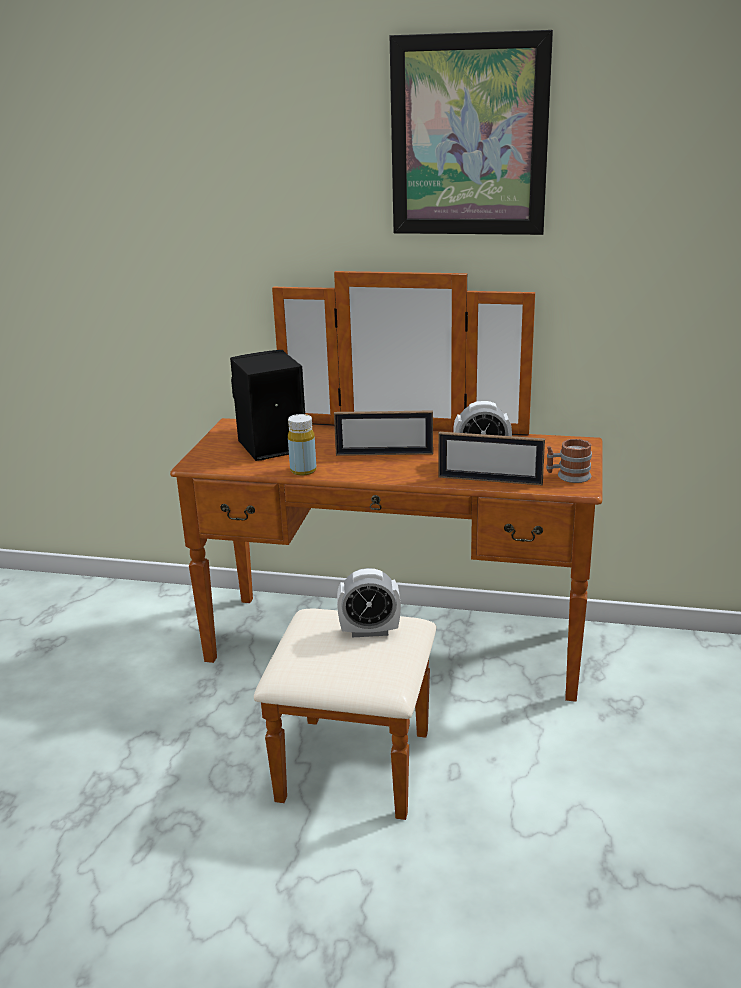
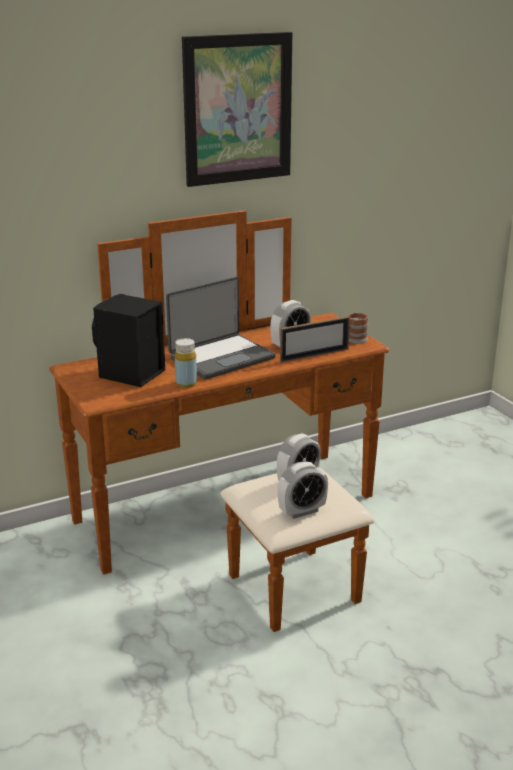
camera: 40 degrees left, 0 degrees up
(324, 666) = (302, 511): none -> alarm clock
(384, 454) = (221, 357): picture frame -> laptop

